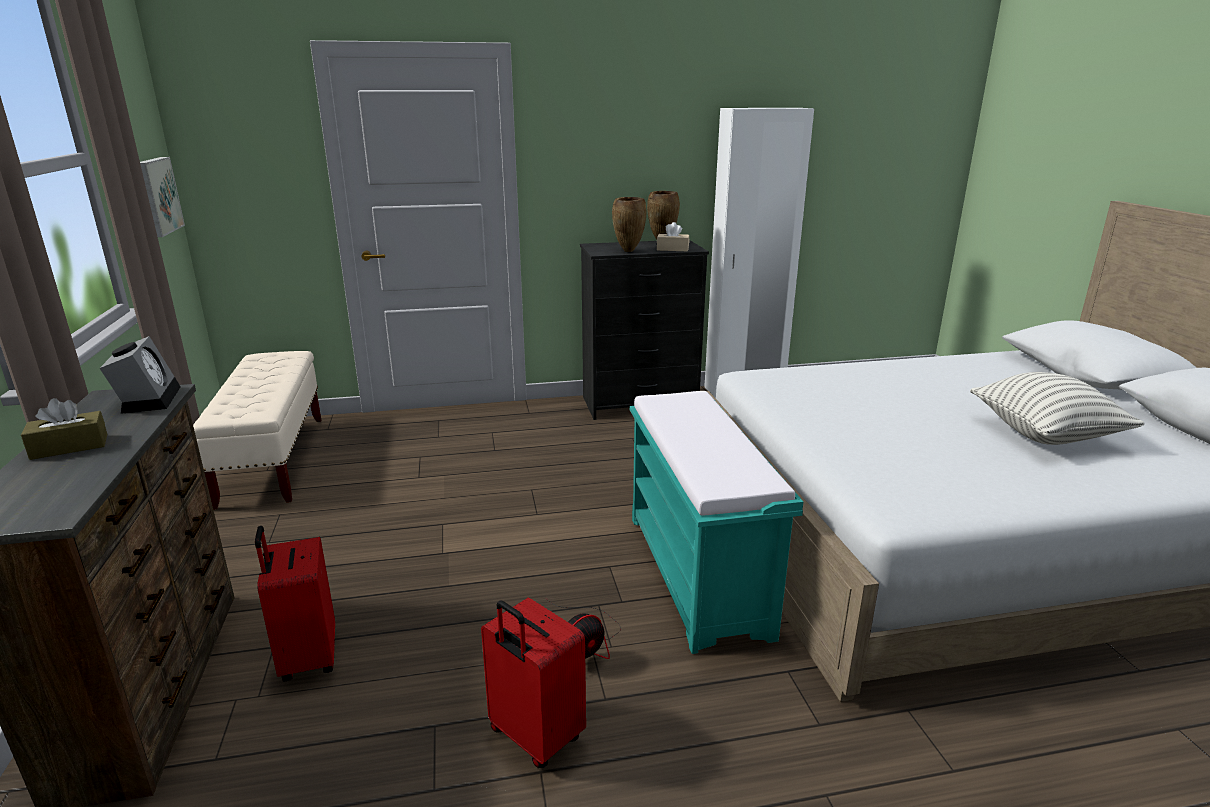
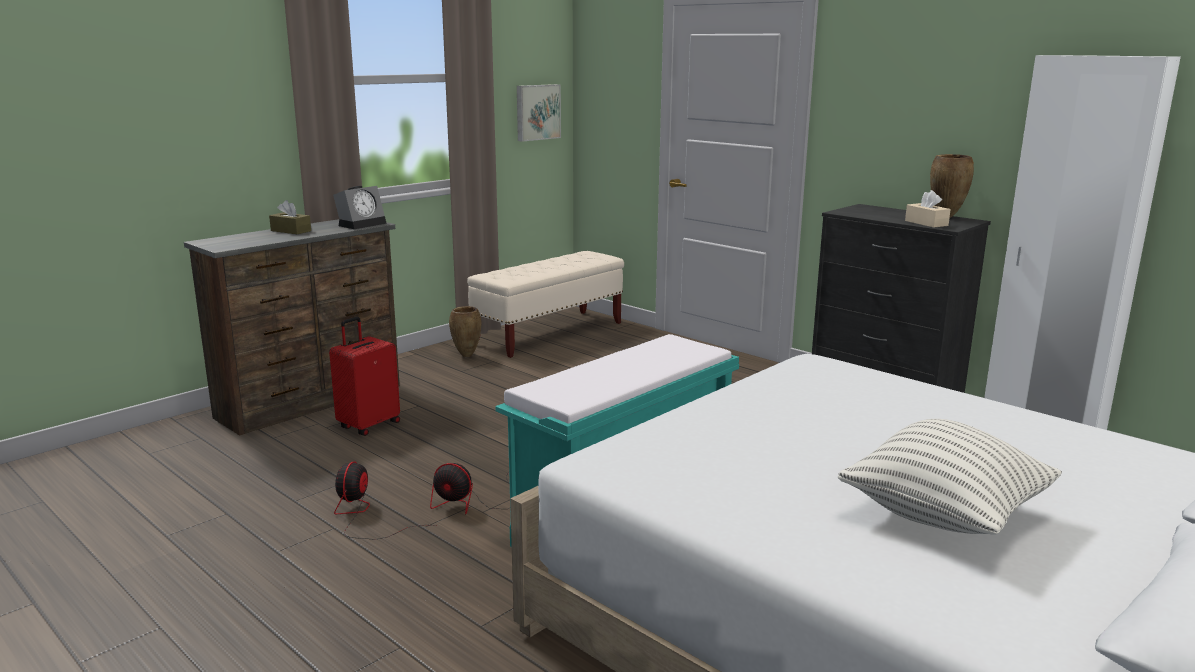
camera: 55 degrees right, 5 degrees down
(534, 737) = (363, 515): red suitcase -> fan
(628, 251) = (872, 216): brown vase -> brown vase (466, 356)

